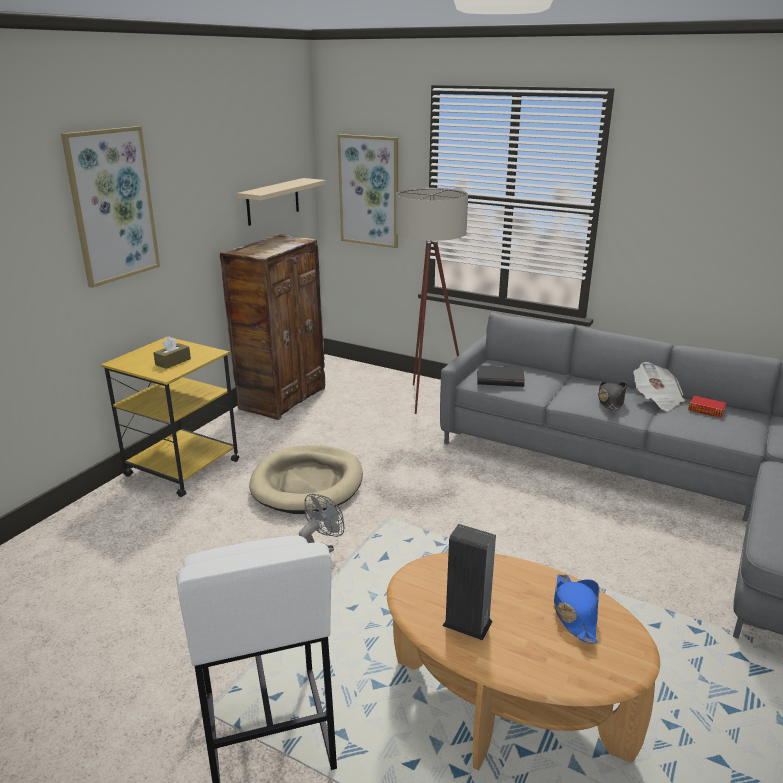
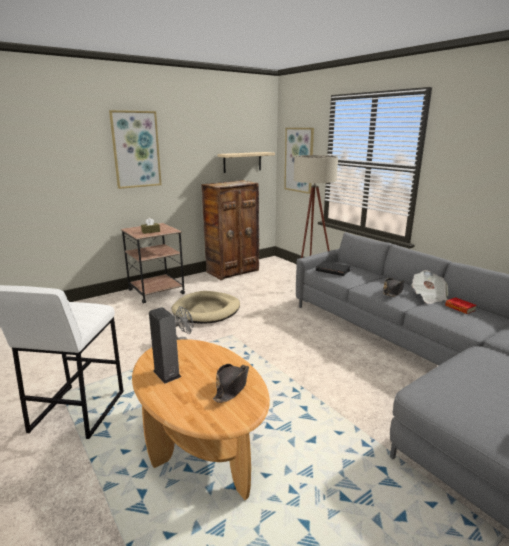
camera: 25 degrees right, 5 degrees down
(183, 467) = (157, 291): yellow cart -> brown cart
(574, 613) = (232, 386): blue hat -> black hat

